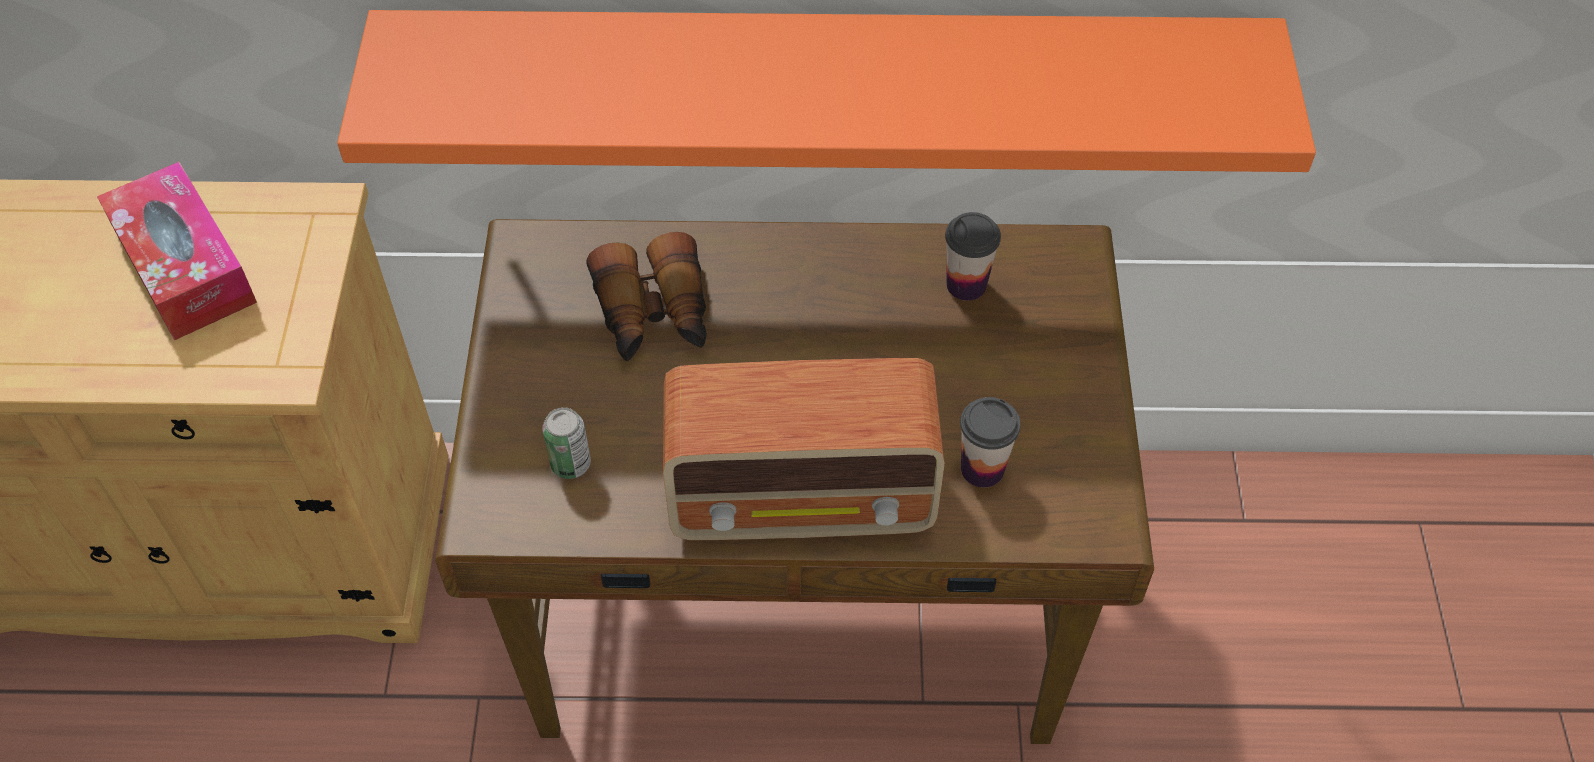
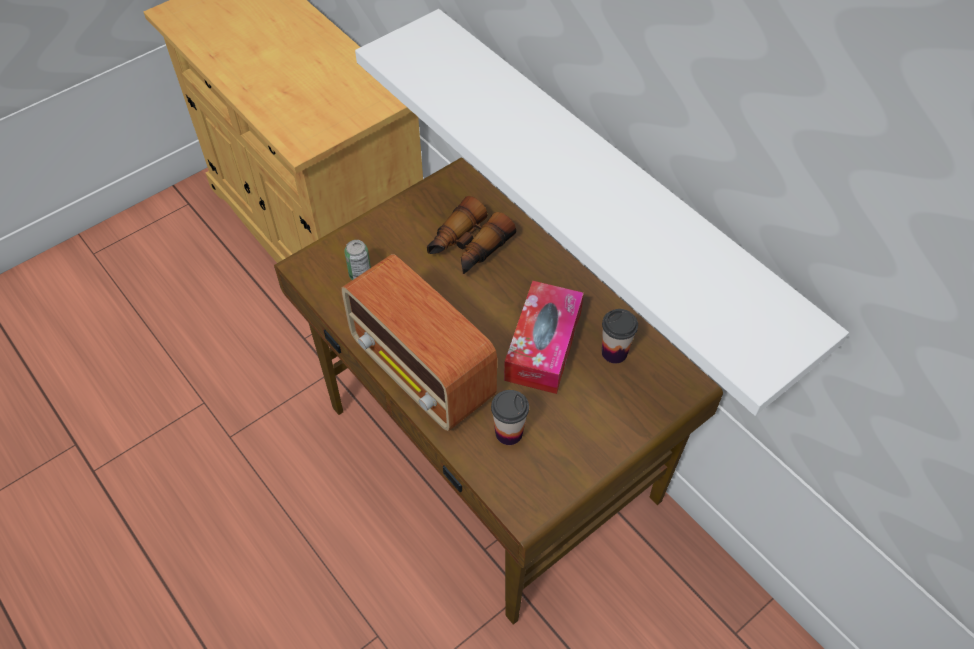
camera: 50 degrees right, 0 degrees up
(185, 267) = (321, 81): tissue box -> tissue box (543, 346)
(824, 71) = (610, 183): orange shelf -> white shelf

